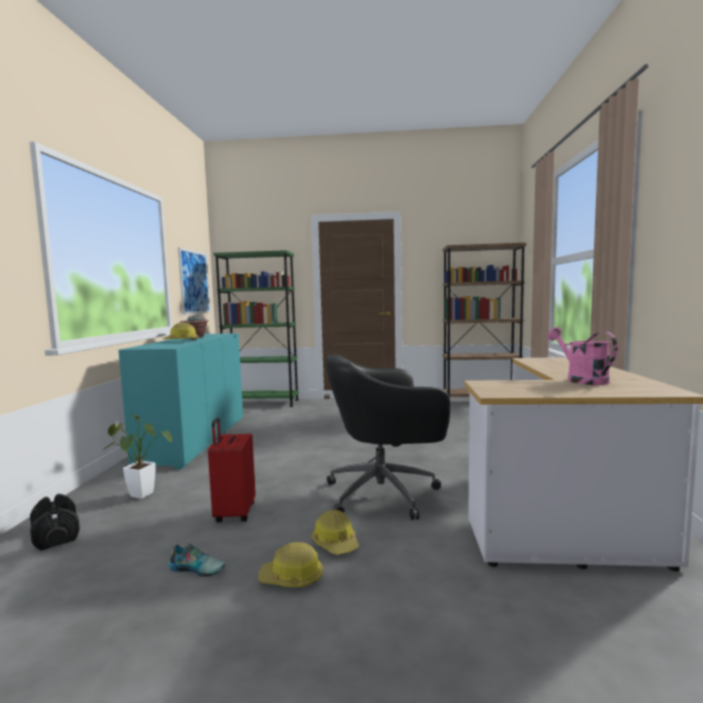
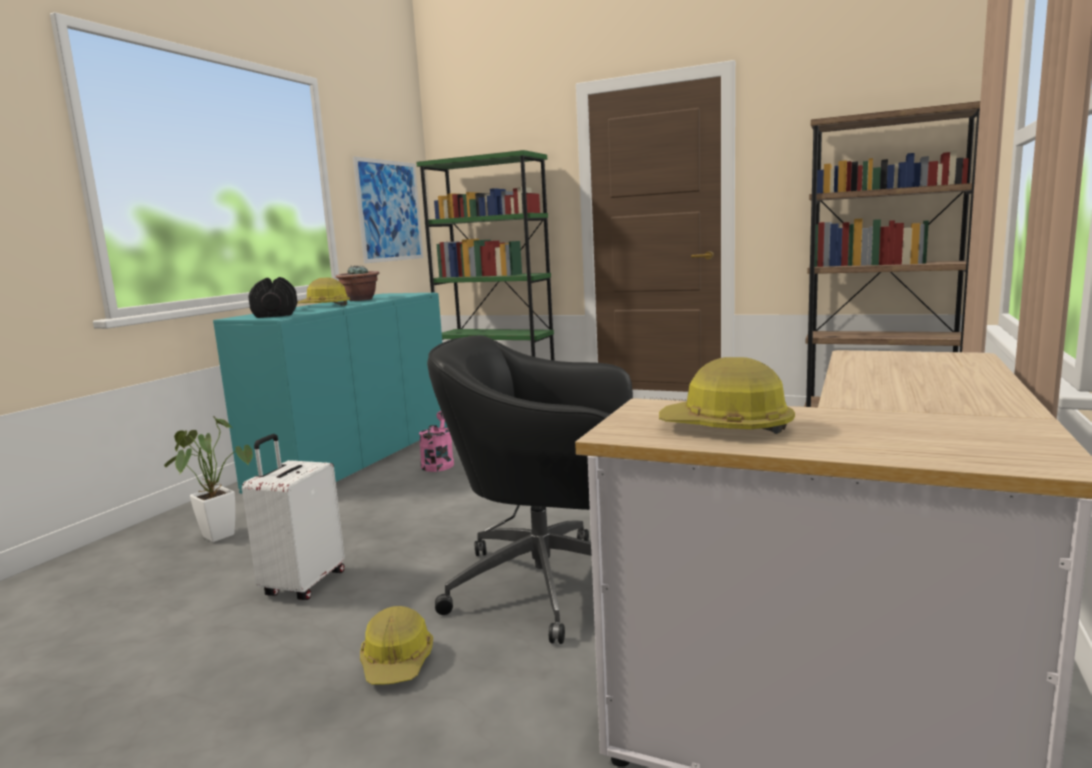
camera: 20 degrees right, 5 degrees up
(55, 535) = (77, 580): black dumbbell -> black dumbbell (275, 314)
(197, 568) = (183, 665): shoe -> none
(234, 513) = (303, 584): red suitcase -> white suitcase
(292, 578) = (284, 710): hard hat -> hard hat (727, 428)
(581, 379) = (874, 411): pink watering can -> pink watering can (438, 463)

